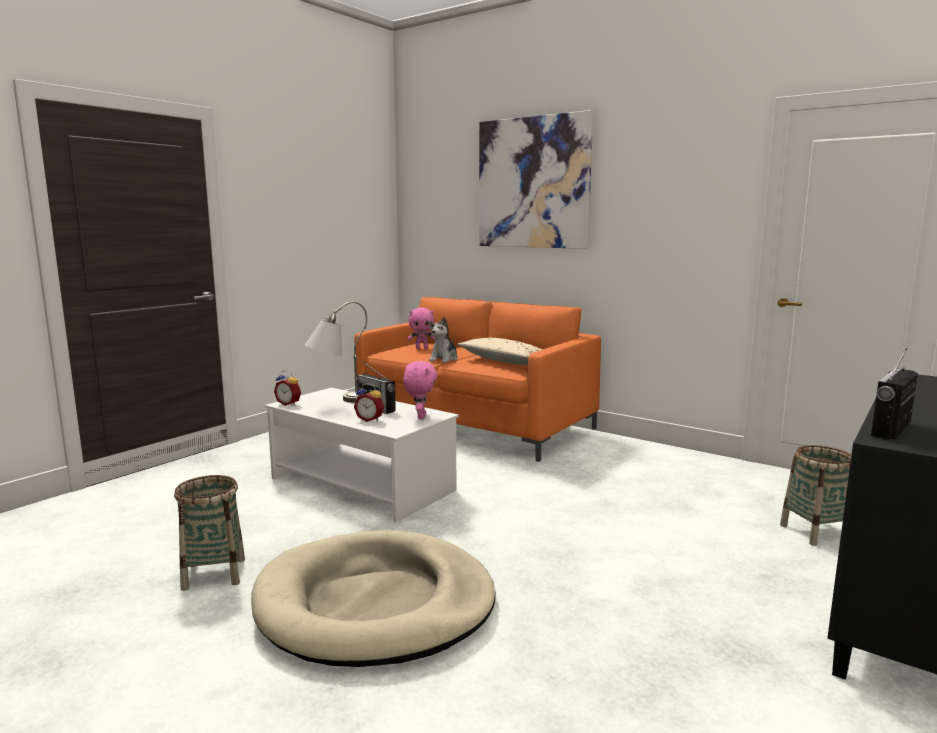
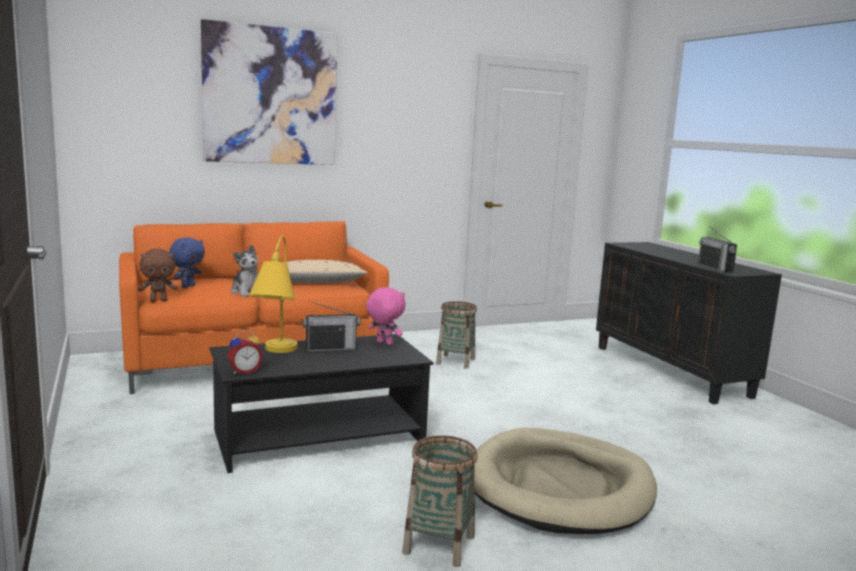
camera: 60 degrees left, 0 degrees up
(338, 401) = (275, 354): grey table lamp -> yellow table lamp
(362, 484) = (320, 437): white coffee table -> black coffee table
(370, 419) = (364, 357): alarm clock -> none
(381, 353) = (158, 300): none -> brown plush toy
(422, 348) = (187, 286): pink plush toy -> blue plush toy
(815, 532) = (578, 352): basket -> basket (455, 361)

